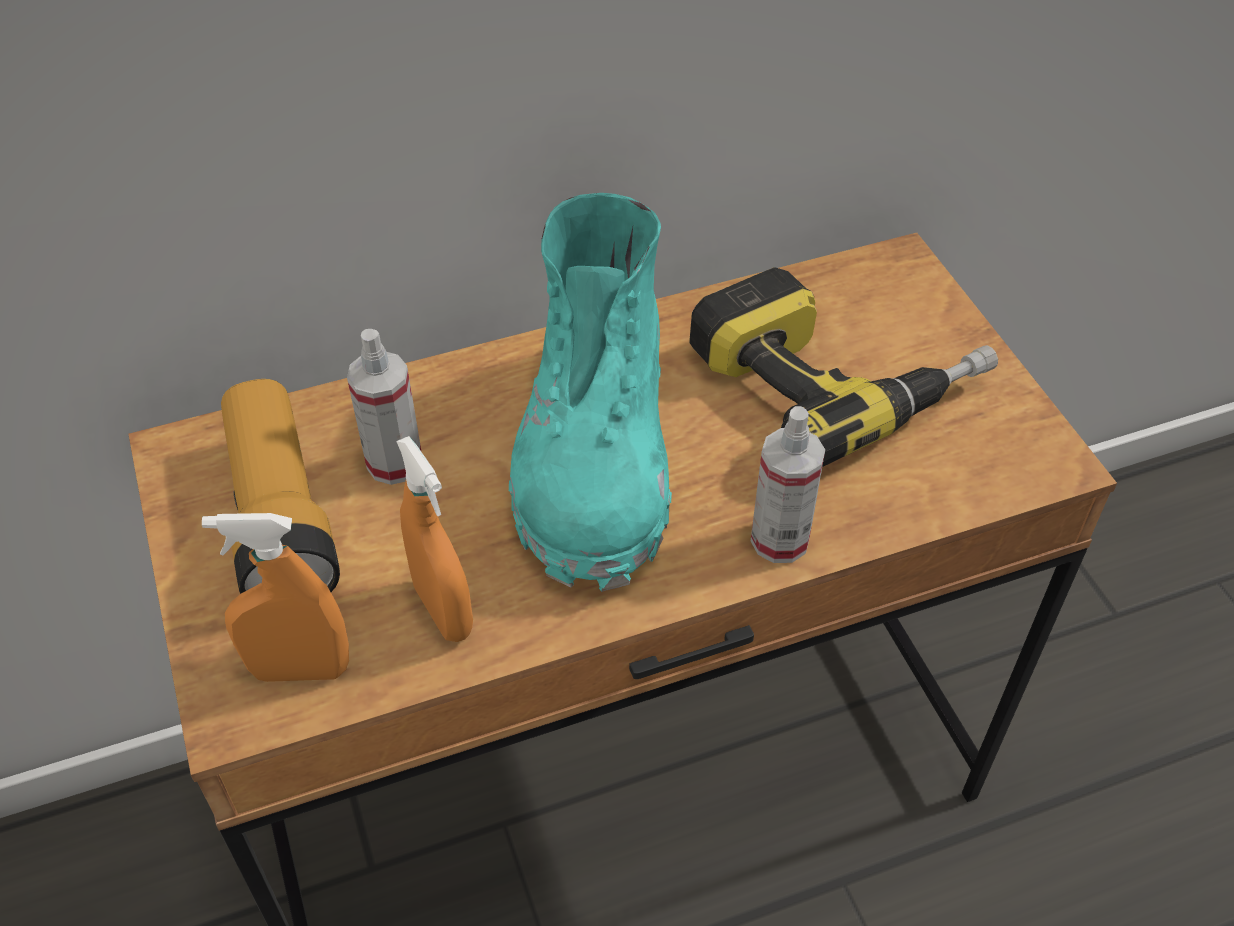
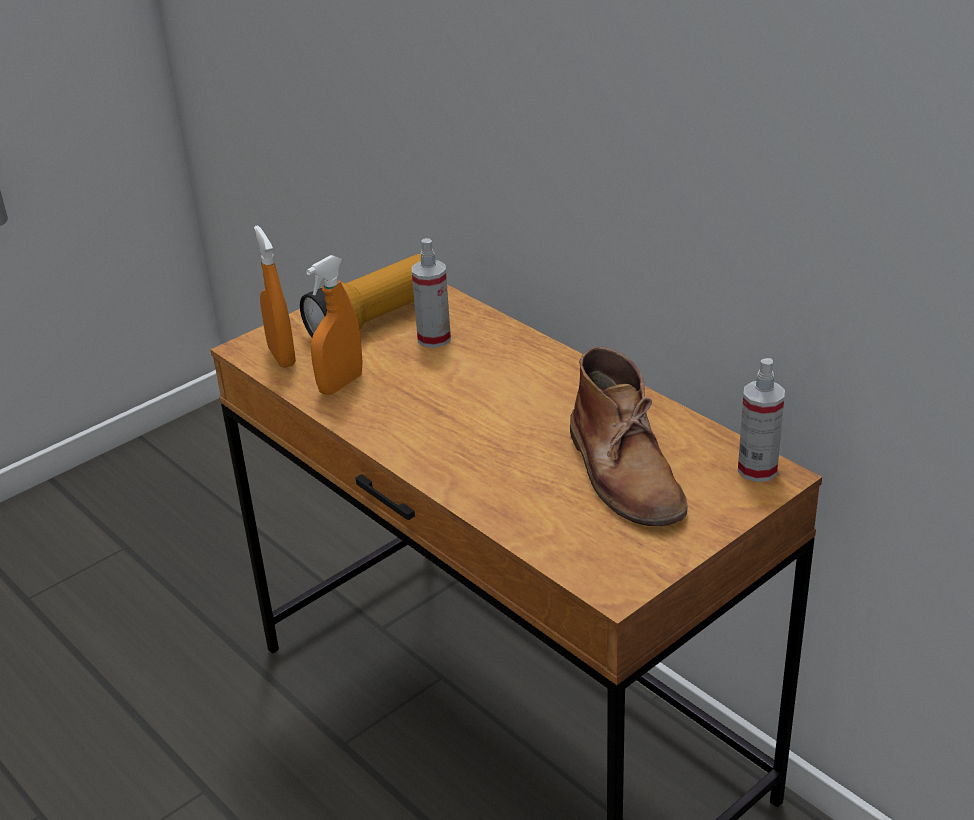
camera: 70 degrees right, 15 degrees down
(595, 460) = (482, 400): turquoise boot -> none
(779, 540) = (461, 482): spray bottle -> spray bottle (757, 469)
(835, 378) = (624, 472): power drill -> brown boot

